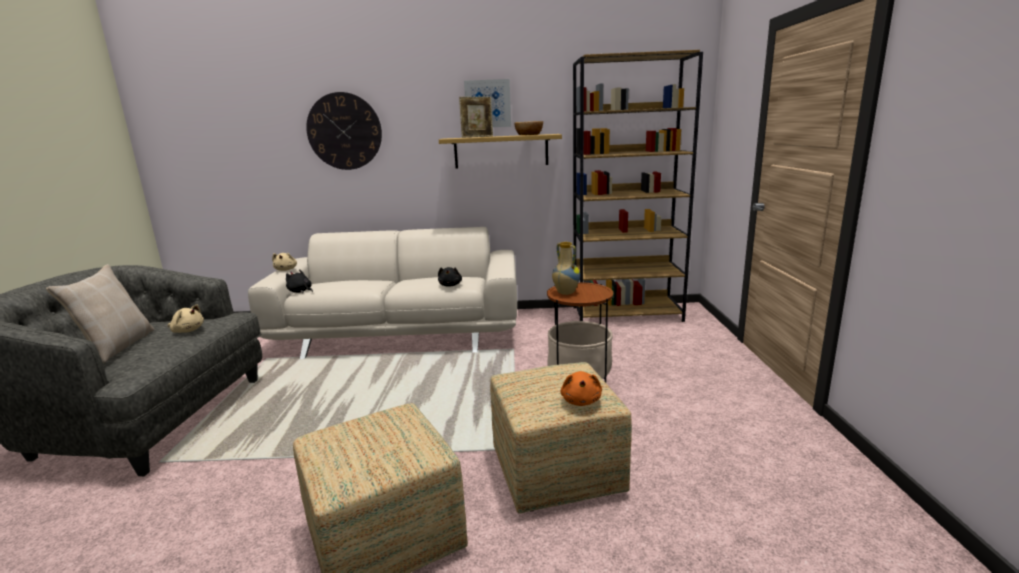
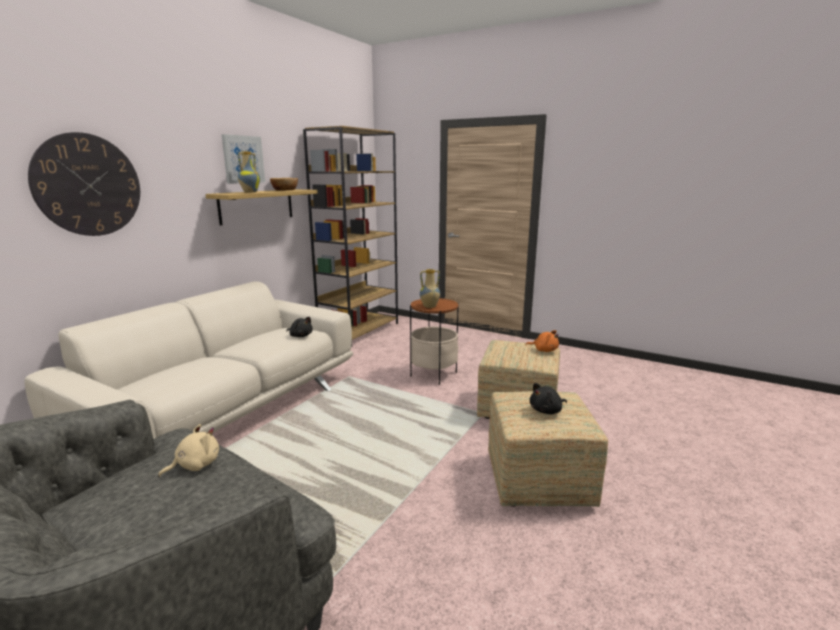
camera: 60 degrees left, 0 degrees up
(117, 346) = (161, 523): beige pillow -> none
(286, 270) = (82, 383): beige plush toy -> none
(300, 291) = (156, 395): black plush toy -> black plush toy (547, 411)
(477, 137) = (250, 192): picture frame -> vase

